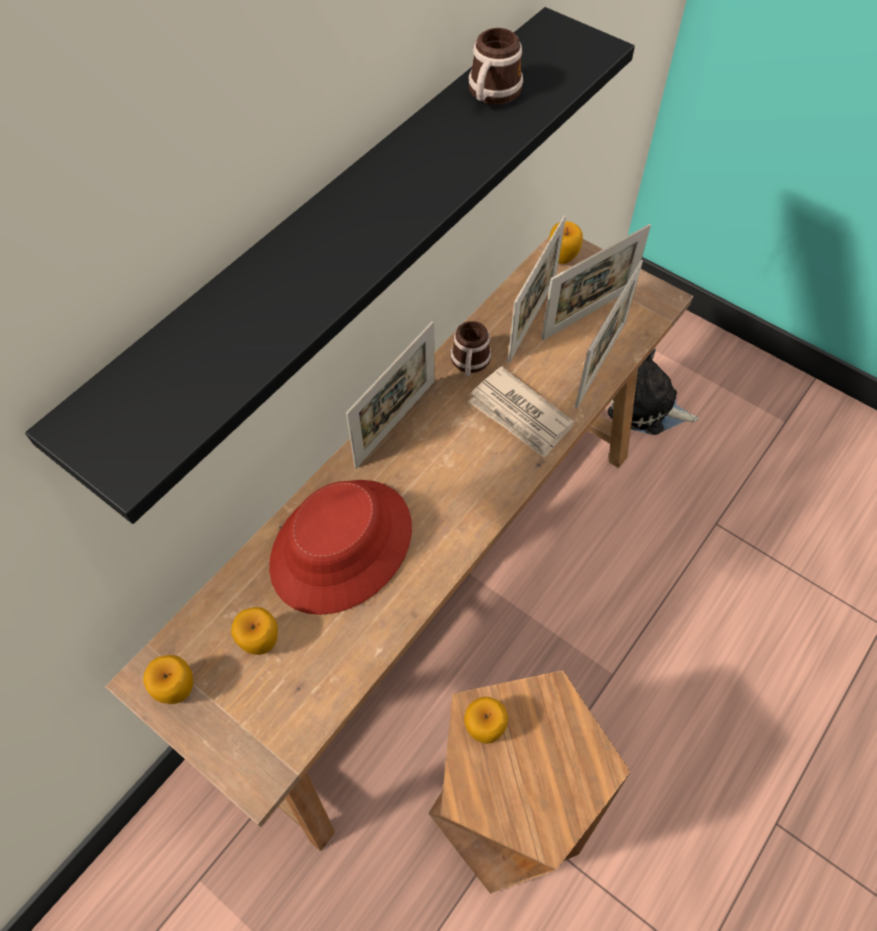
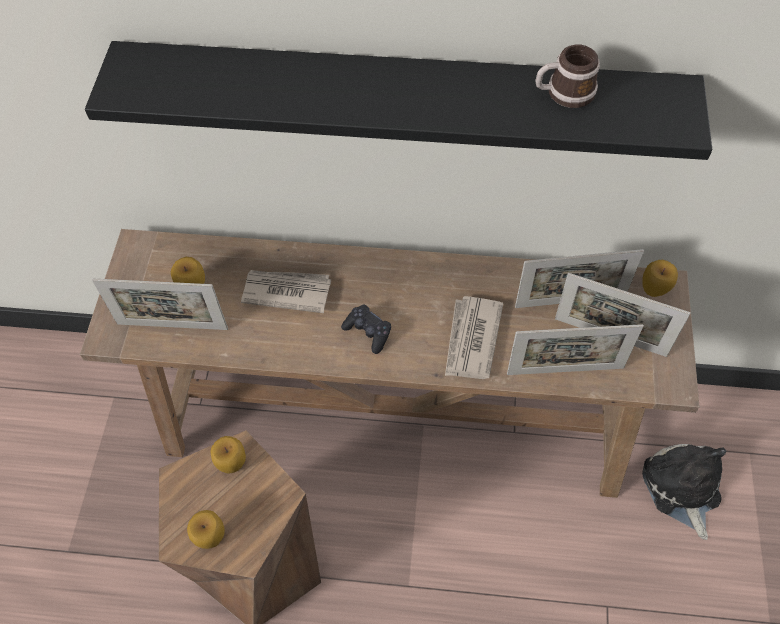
camera: 60 degrees right, 0 degrees up
(177, 689) = (138, 263): apple -> apple (211, 536)
(342, 547) = (286, 291): red hat -> newspaper
(395, 423) = (405, 266): picture frame -> picture frame (172, 326)
(449, 496) = (368, 332): none -> black game controller
(469, 363) = (493, 283): mug -> none

